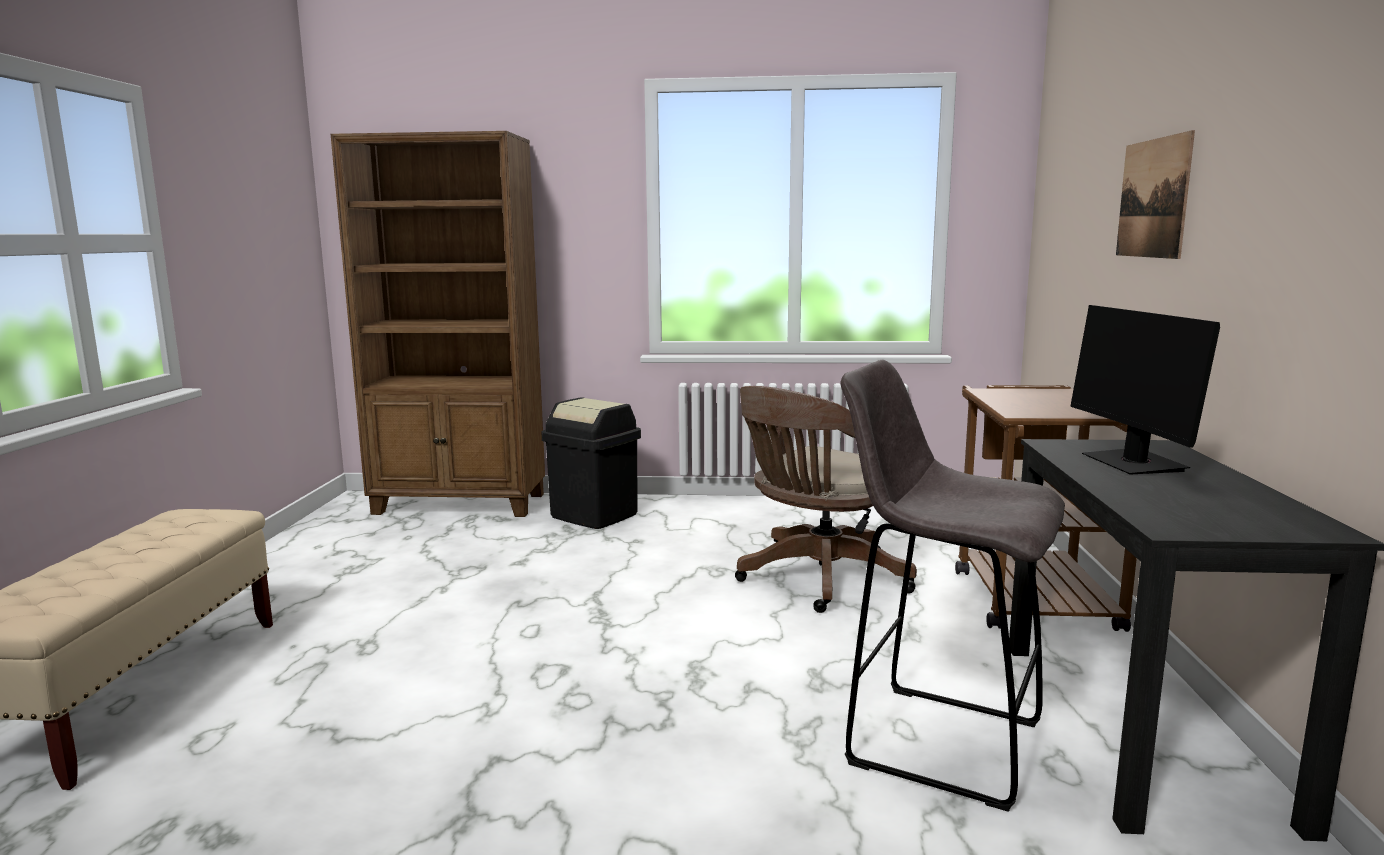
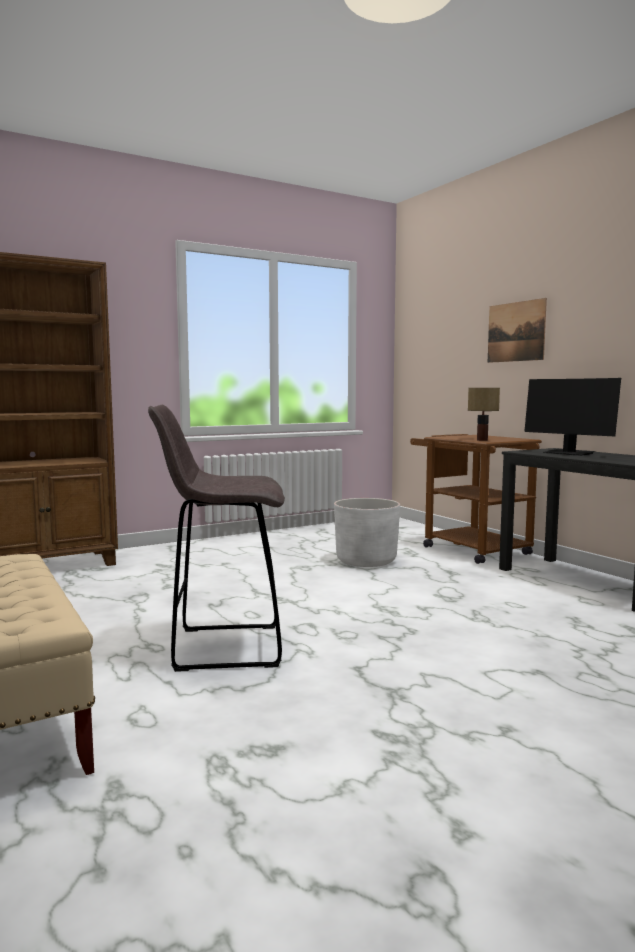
camera: 35 degrees left, 5 degrees down
(595, 515) = (167, 556): black trash can -> none
(818, 579) = (366, 561): brown office chair -> white planter
(937, 741) = (534, 605): grey stool -> grey stool (223, 647)
(1023, 409) = (481, 440): none -> table lamp

